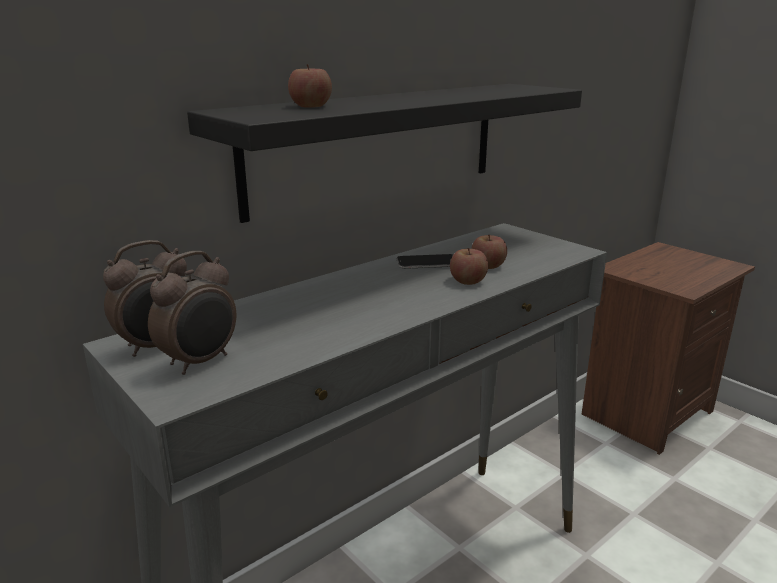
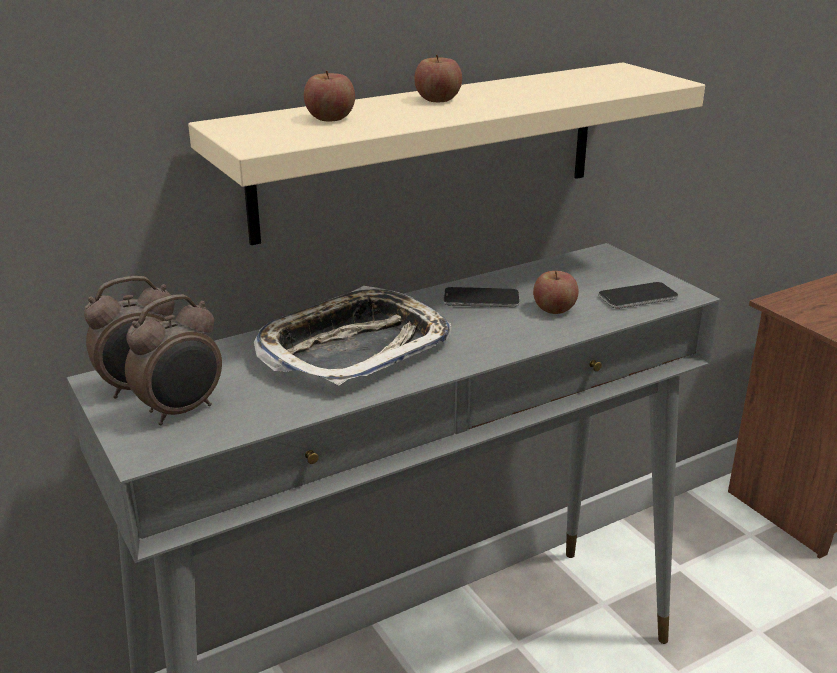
camera: 10 degrees right, 5 degrees up
(338, 302) = (354, 347): none -> tray
(379, 145) = (430, 149): black shelf -> beige shelf
(468, 281) = (519, 330): apple -> apple (438, 99)
(546, 254) = (637, 297): none -> phone

